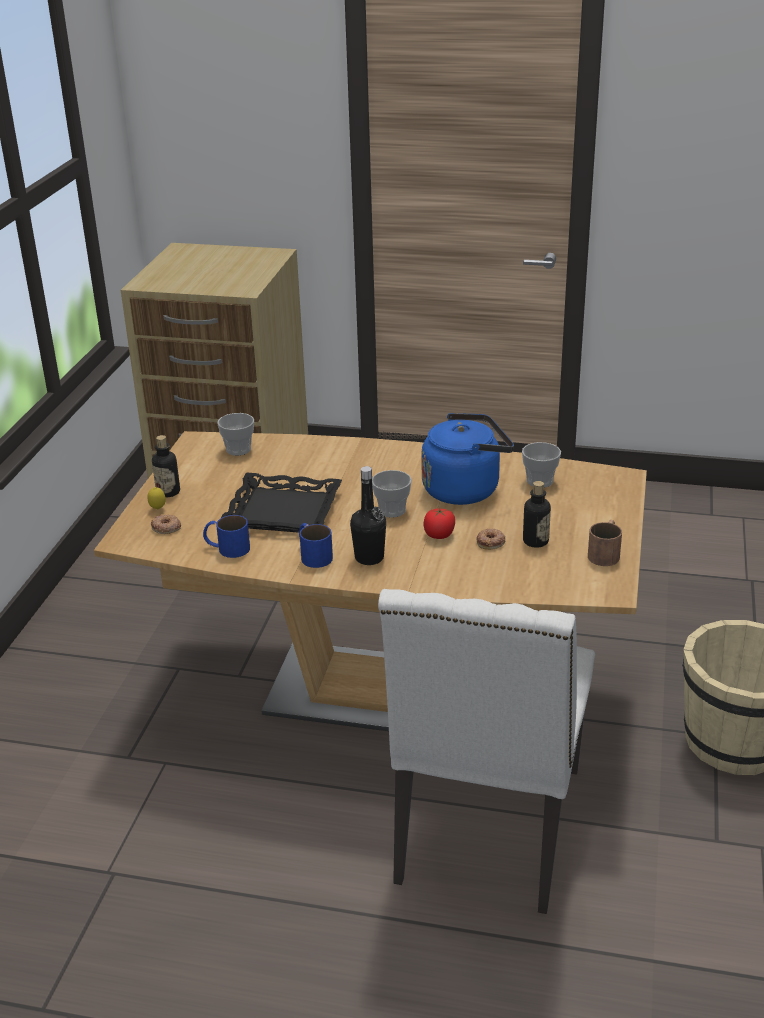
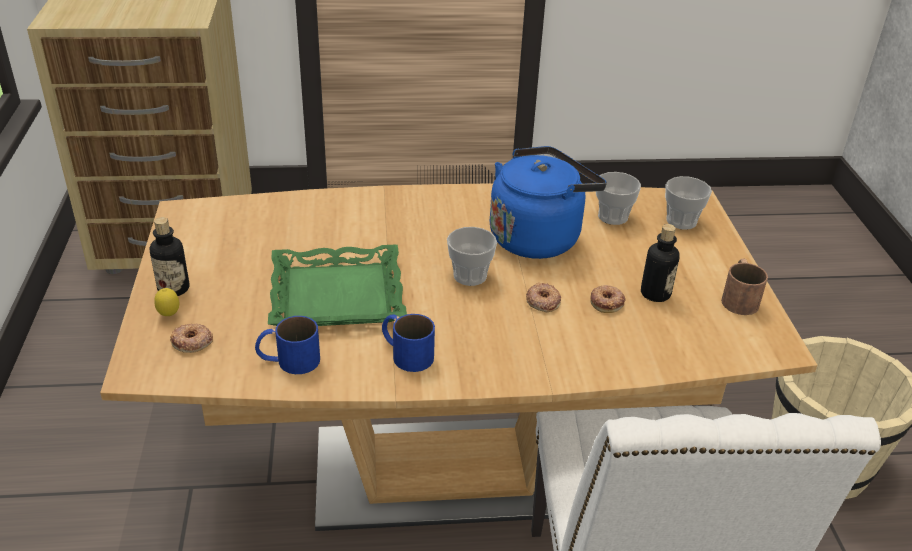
camera: 20 degrees left, 5 degrees up
(238, 449) = (241, 218): cup -> cup (681, 221)
(283, 511) = (337, 295): black tray -> green tray
(369, 558) = (478, 346): black bottle -> none
(439, 535) = (543, 301): tomato -> donut

